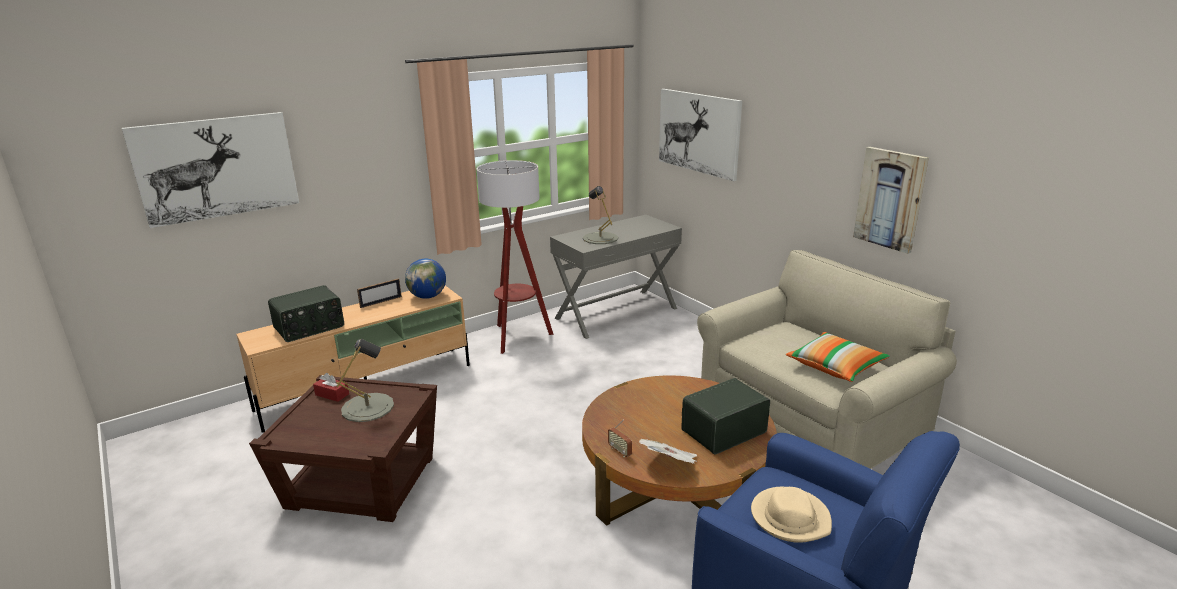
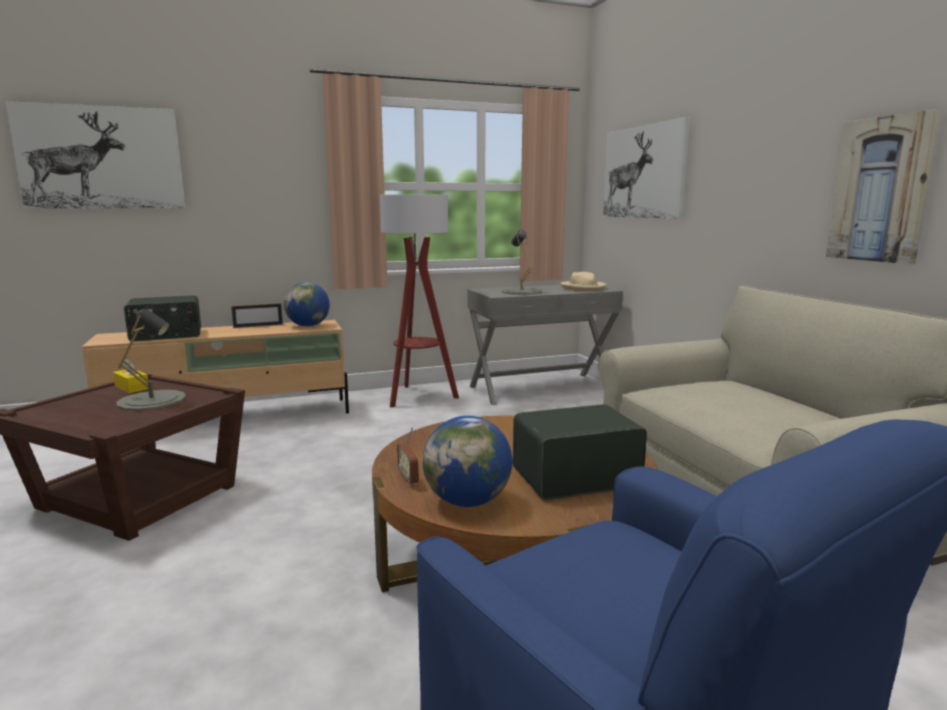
camera: 15 degrees right, 10 degrees down
(332, 394) = (132, 388): red tissue box -> yellow tissue box
(670, 464) = (468, 501): newspaper -> globe
(790, 517) = (603, 589): beige hat -> beige hat (583, 288)
(835, 367) = (781, 421): pillow -> none

